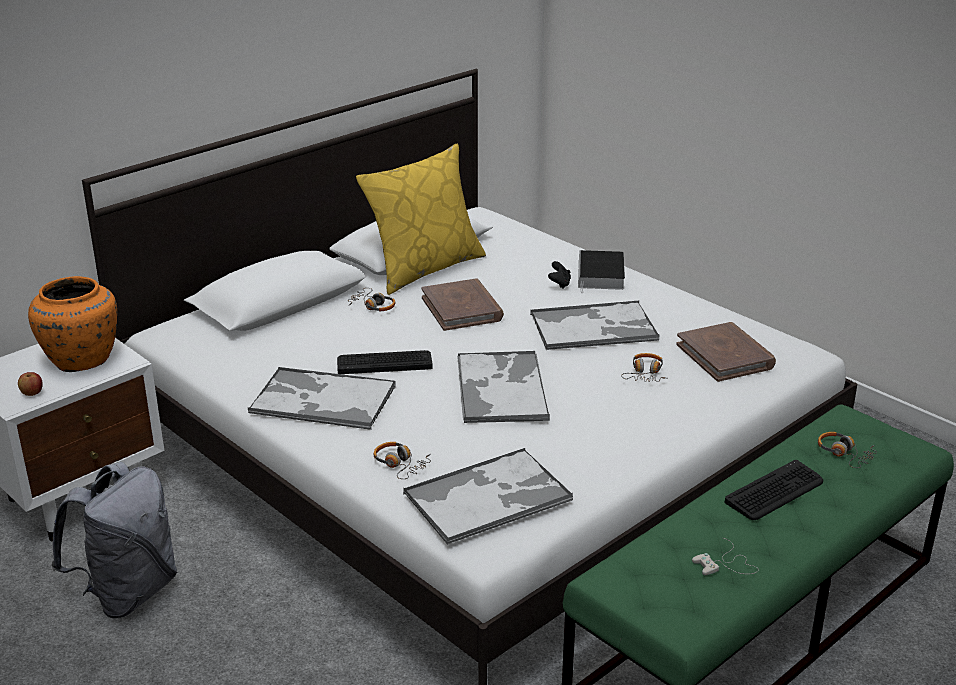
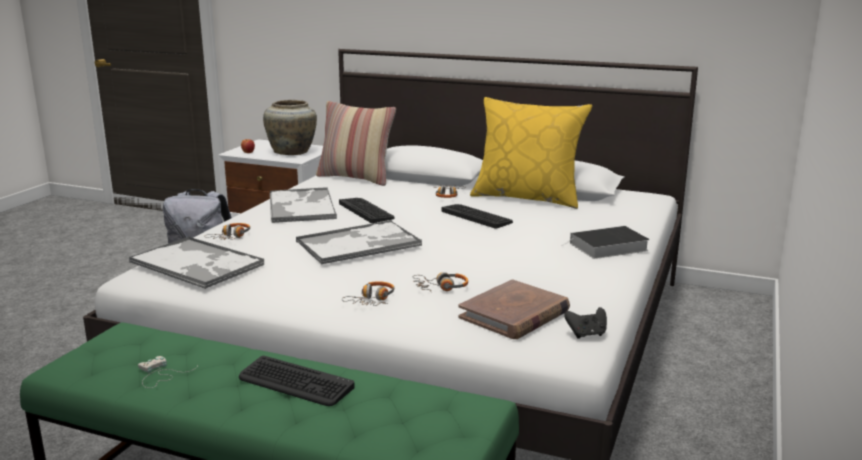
camera: 65 degrees right, 10 degrees down
(82, 359) = (292, 152): orange vase -> beige vase
(236, 343) = (356, 178): none -> pillow
(462, 309) = (476, 216): brown book -> keyboard
(559, 284) = (566, 237): black game controller -> black game controller (586, 334)
(594, 327) = (503, 258): tray -> none
(844, 454) = (396, 412): headphones -> headphones (372, 300)

